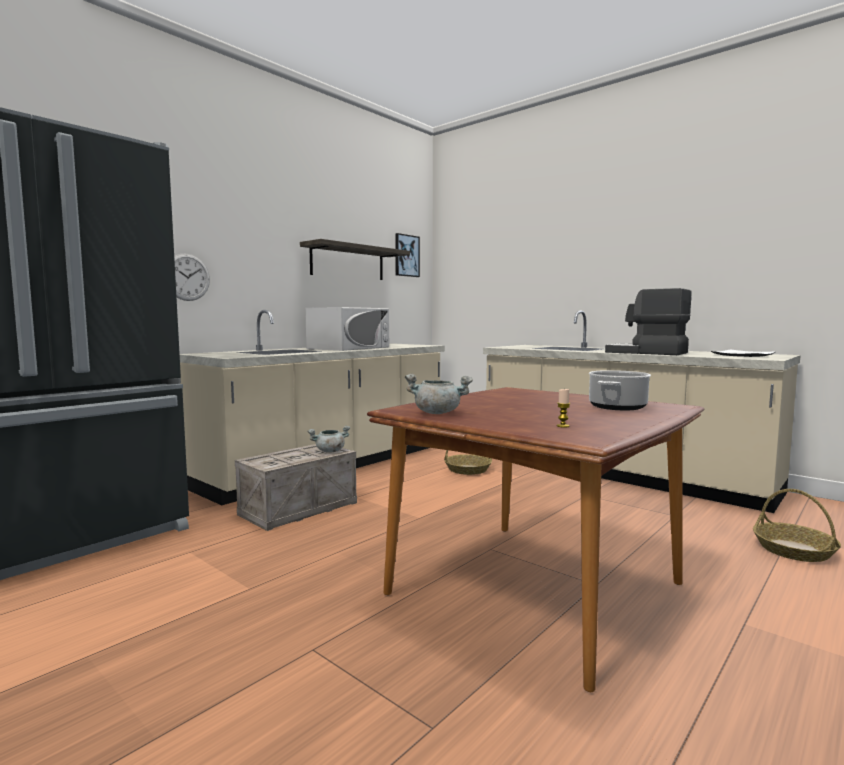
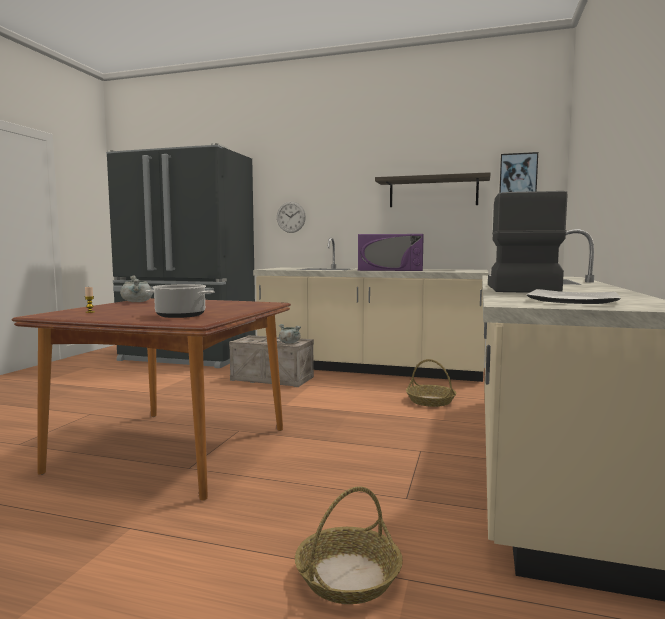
camera: 65 degrees right, 0 degrees up
(349, 348) = (391, 269): white microwave -> purple microwave

